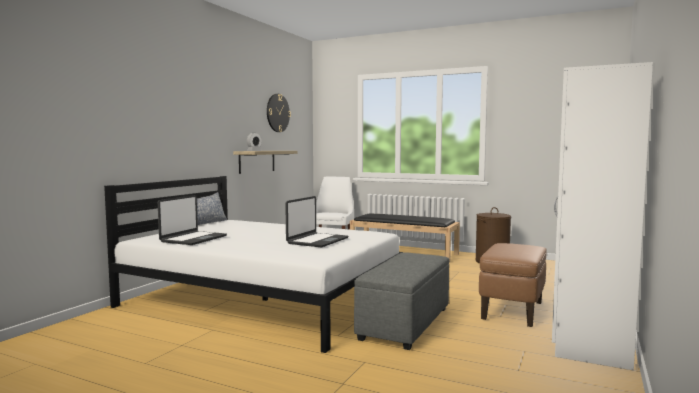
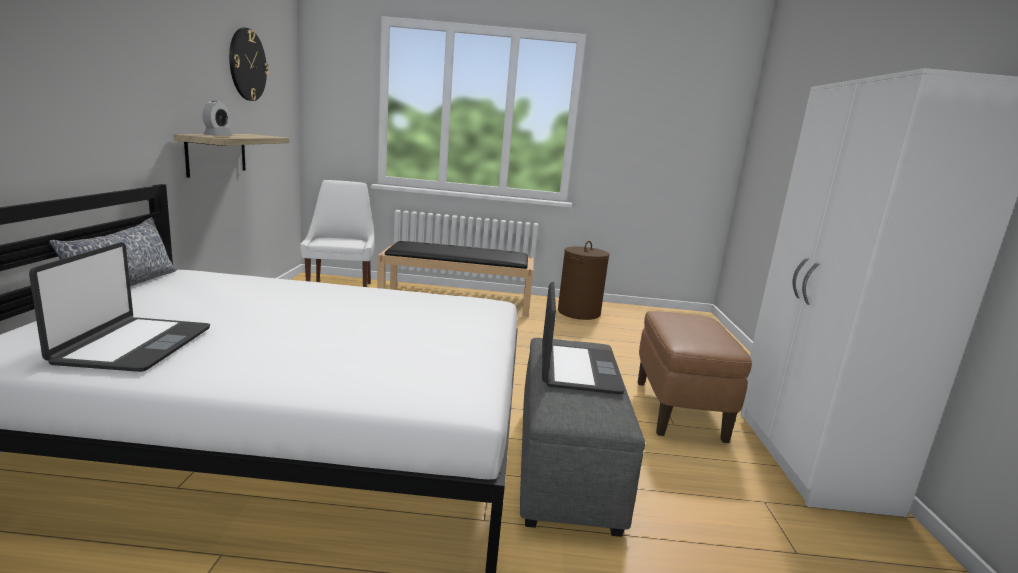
camera: 25 degrees left, 10 degrees up
(317, 241) = (408, 334): laptop -> laptop (577, 369)

